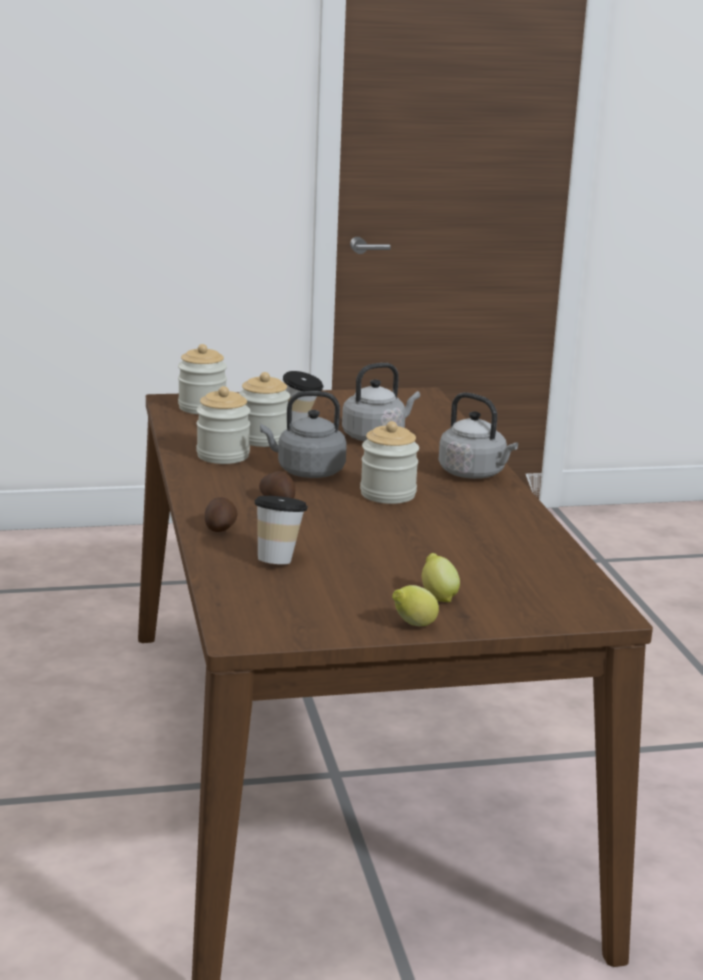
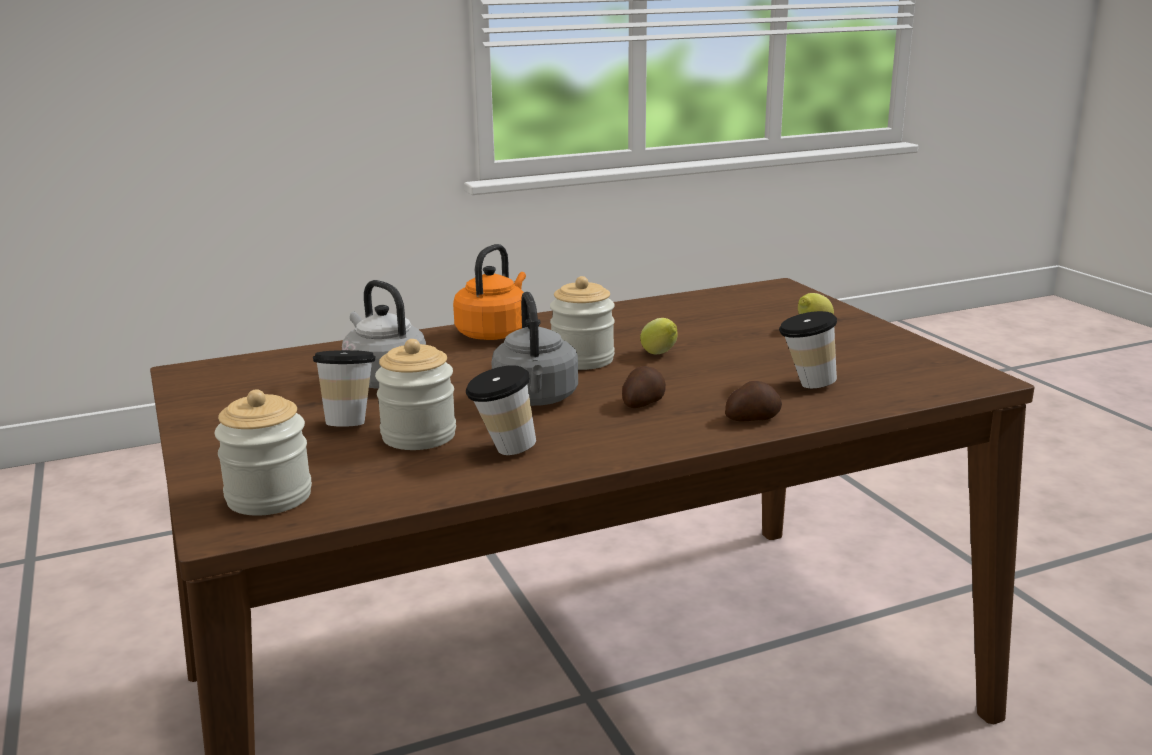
camera: 100 degrees left, 0 degrees up
(223, 456) = (502, 450): jar -> cup
(413, 625) = (877, 331): lemon -> lemon (660, 354)
(474, 474) = (494, 333): grey kettle -> orange kettle

